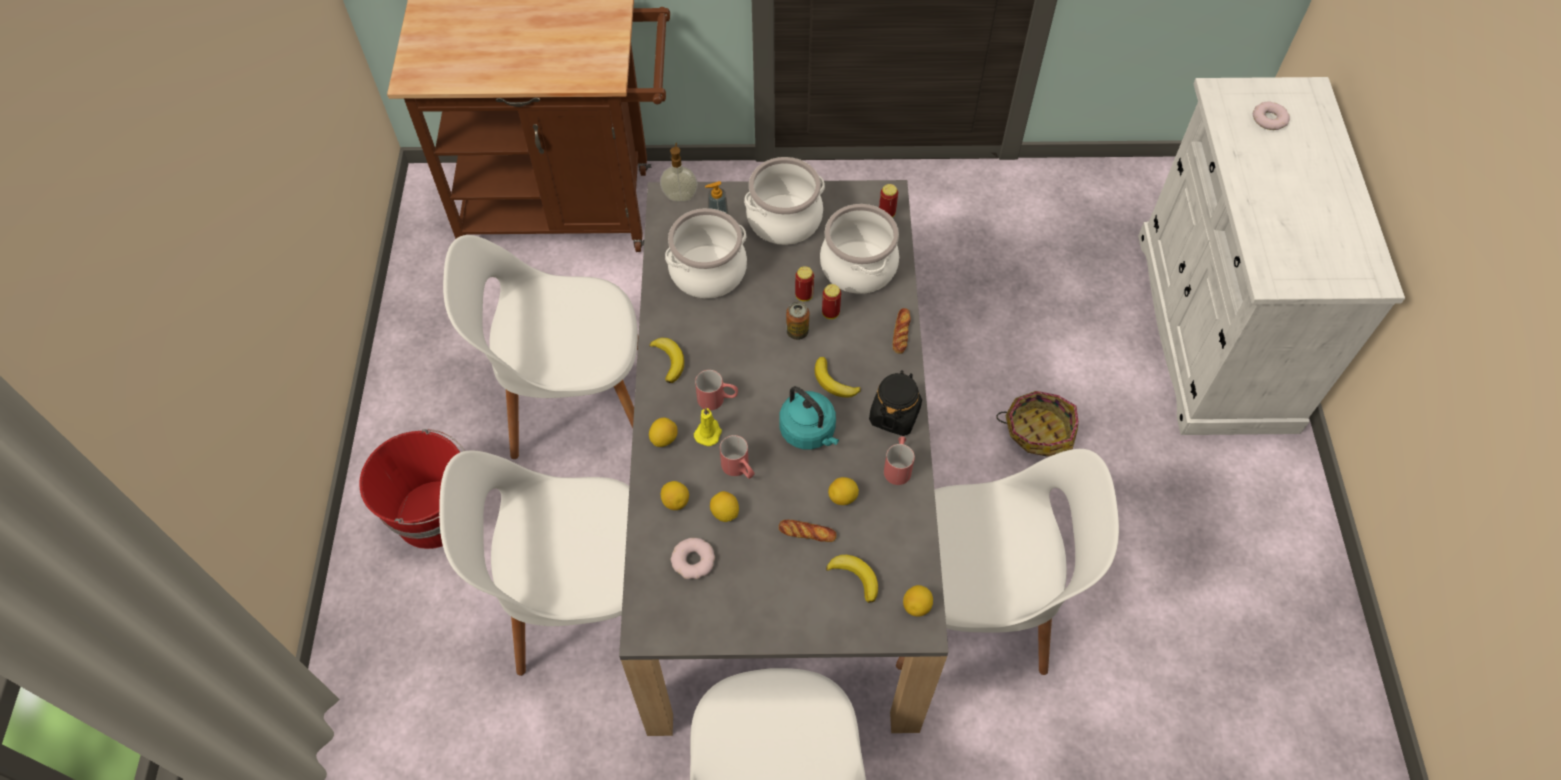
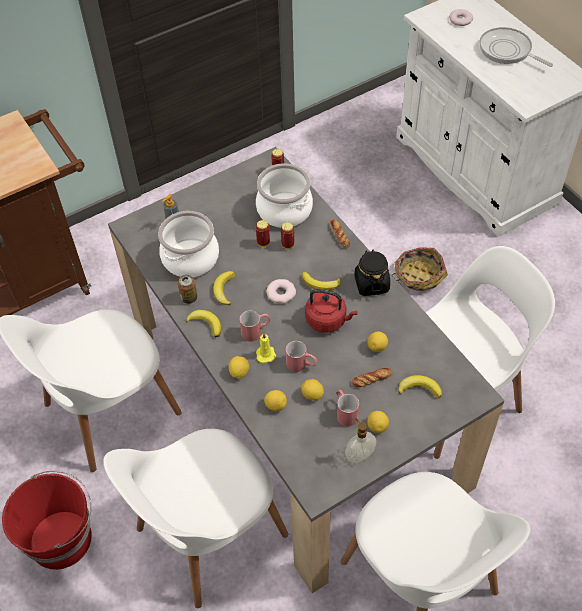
camera: 30 degrees left, 5 degrees down
(680, 196) = (136, 221): soap dispenser -> soap dispenser (359, 455)
(693, 560) = (314, 434): donut -> donut (281, 293)
(718, 330) = (224, 290): none -> banana
(784, 220) = (217, 204): cooking pot -> none
(797, 332) = (275, 266): can -> can (189, 298)
(809, 432) = (328, 320): turquoise kettle -> red kettle
(898, 466) = (396, 312): red mug -> red mug (345, 412)
(917, 606) = (467, 384): lemon -> lemon (377, 426)
(1303, 193) = (507, 51): none -> frying pan

